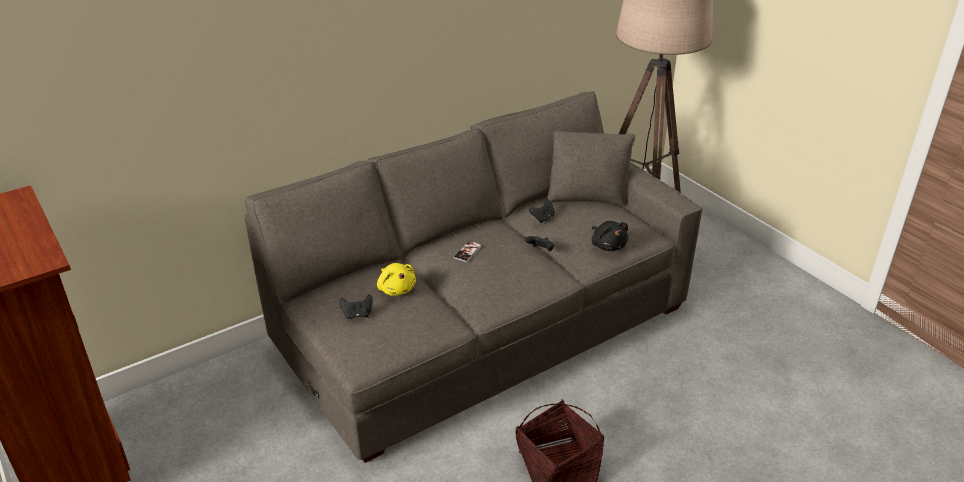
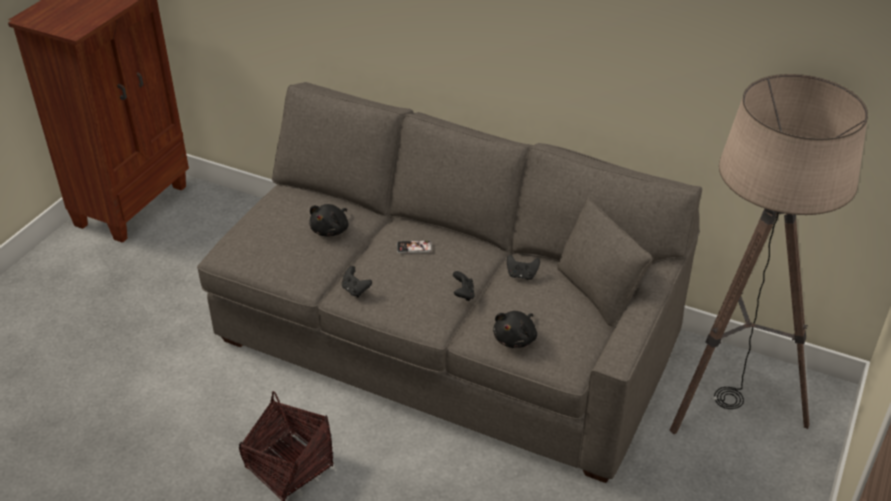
camera: 60 degrees right, 5 degrees up
(357, 315) = (278, 224): black game controller -> black game controller (355, 290)
(396, 288) = (331, 230): yellow plush toy -> black plush toy

